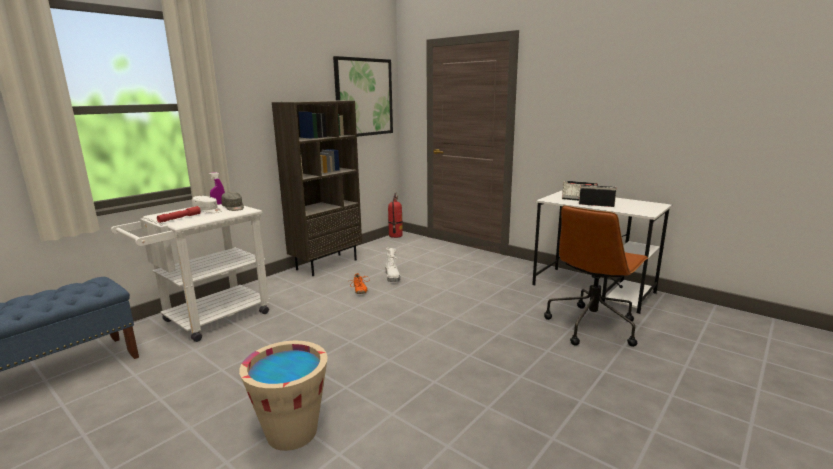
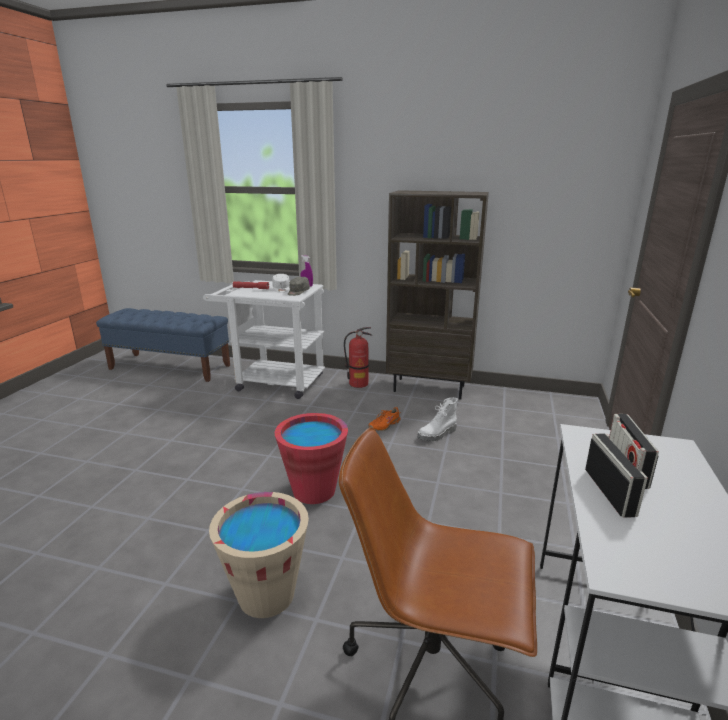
camera: 65 degrees right, 5 degrees up
(292, 432) = (119, 475): beige bucket -> beige bucket (266, 595)
(364, 97) = (555, 189): picture -> none
(395, 235) = (572, 398): fire extinguisher -> fire extinguisher (358, 384)
(419, 330) = (314, 490): none -> red bucket

